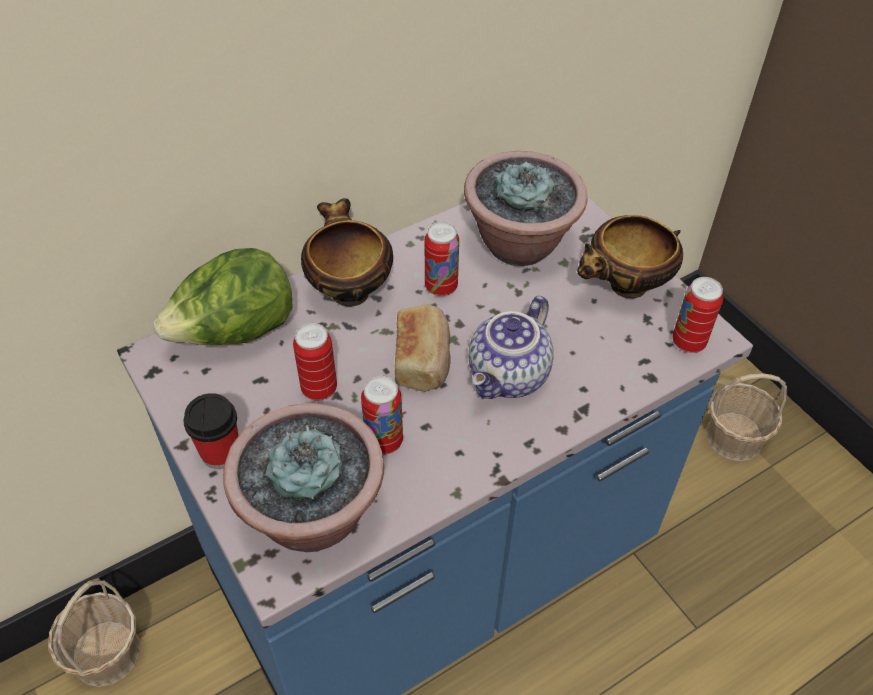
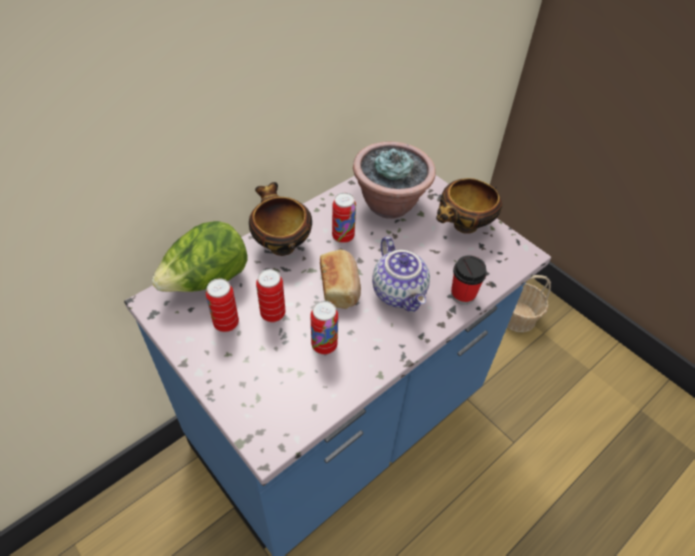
camera: 10 degrees left, 0 degrees up
(106, 653) = (123, 512): basket -> none
(221, 453) = (212, 366): cup -> cup (462, 295)
(312, 515) = (284, 402): potted plant -> none
(510, 377) = (400, 293): teapot -> teapot turned 45 degrees counterclockwise
(688, 342) = (511, 258): can -> can (226, 323)

